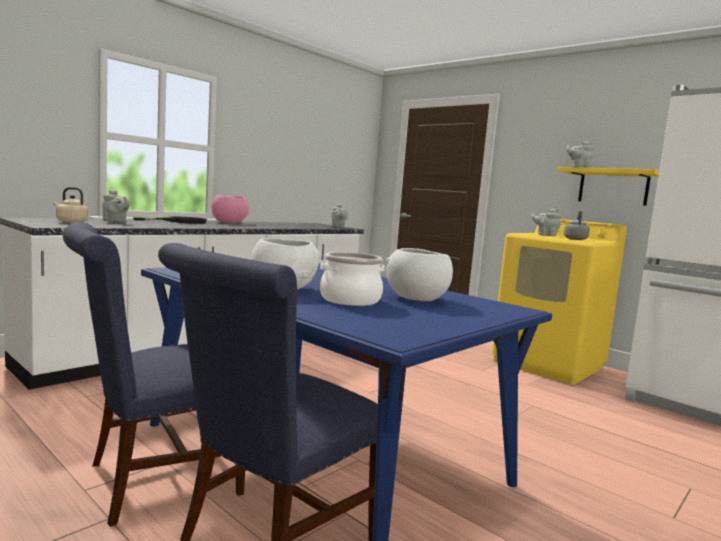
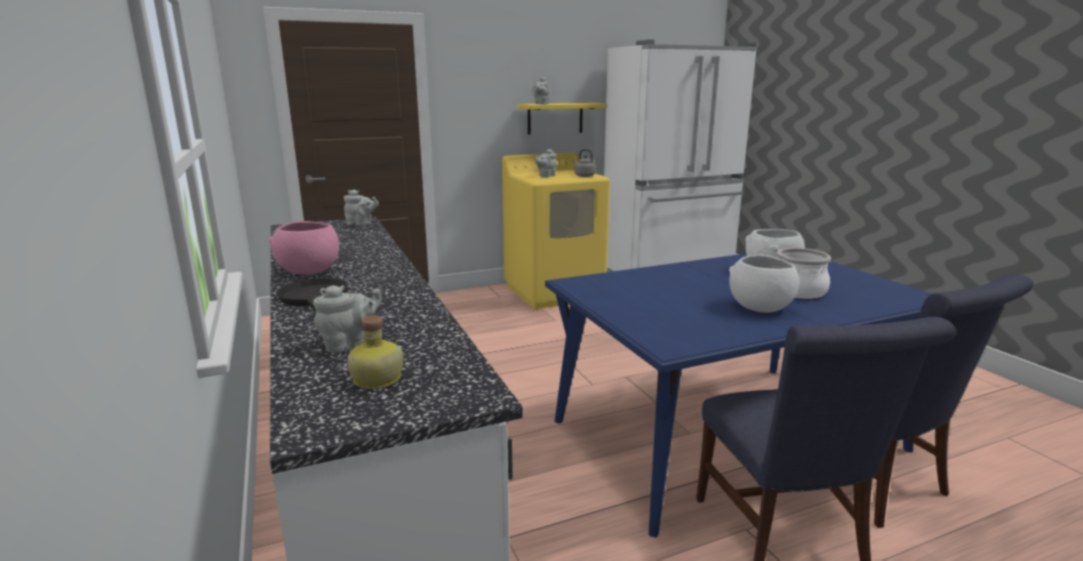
camera: 65 degrees left, 10 degrees up
(70, 222) = (377, 380): beige kettle -> bottle

